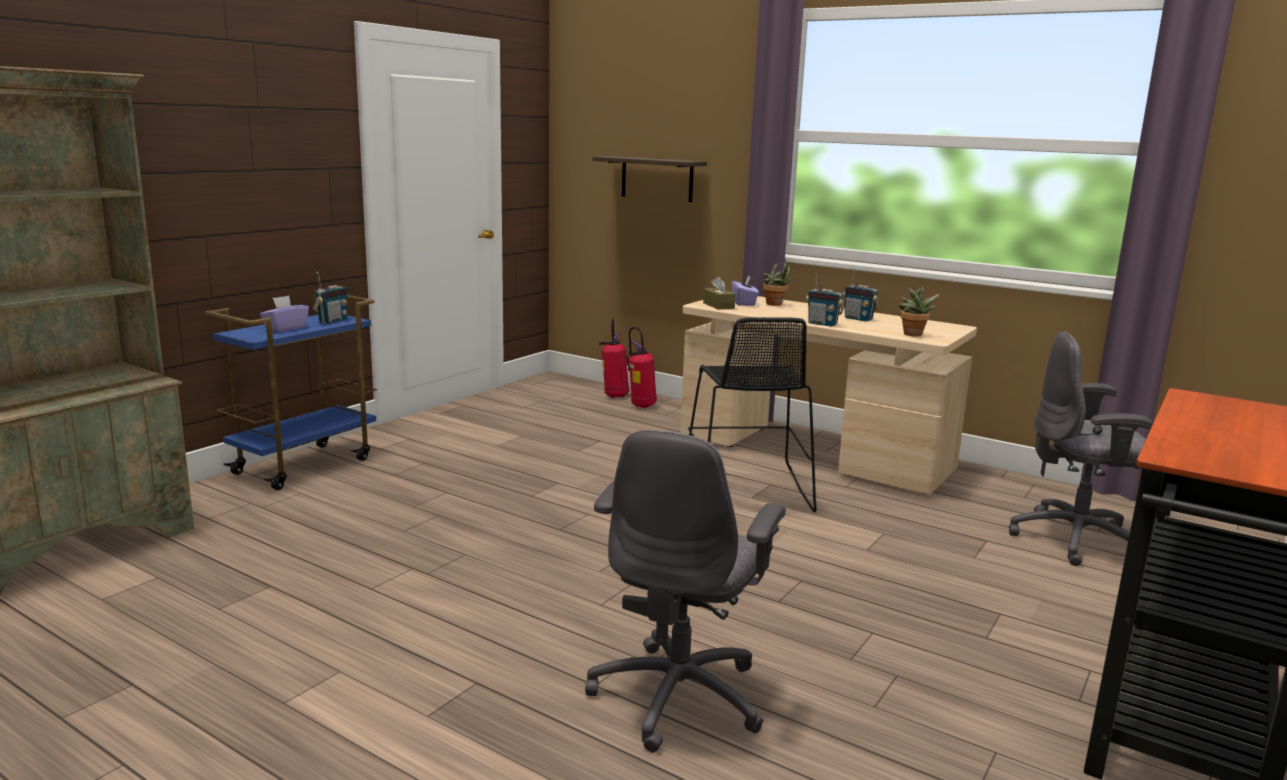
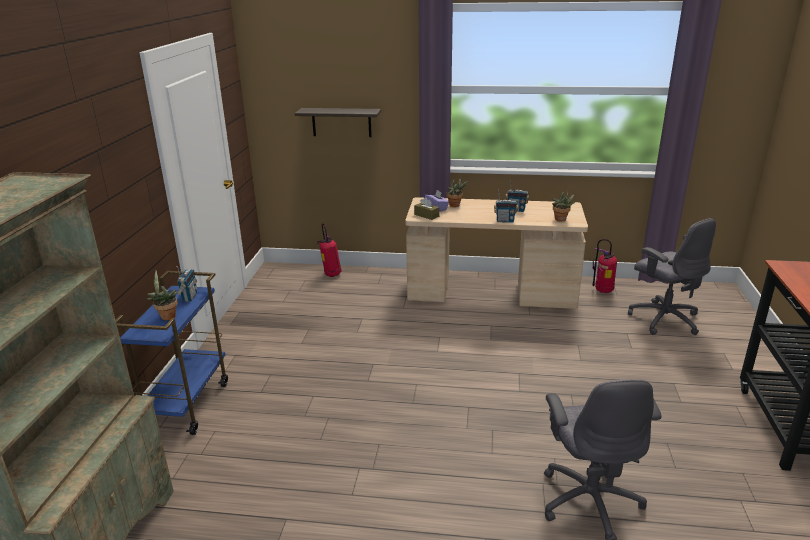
camera: 25 degrees left, 10 degrees up
(285, 328) = (166, 316): purple tissue box -> potted plant
(640, 406) = (356, 280): fire extinguisher -> fire extinguisher (602, 291)
(745, 492) = (484, 337): black stool -> none
(1077, 540) = (664, 319): grey office chair -> grey office chair turned 105 degrees counterclockwise

